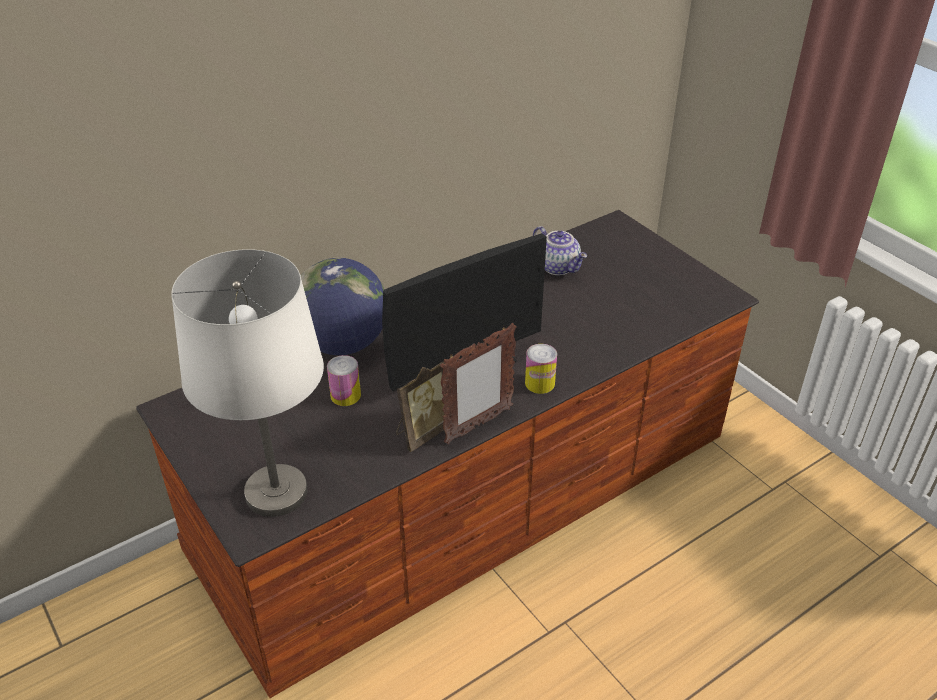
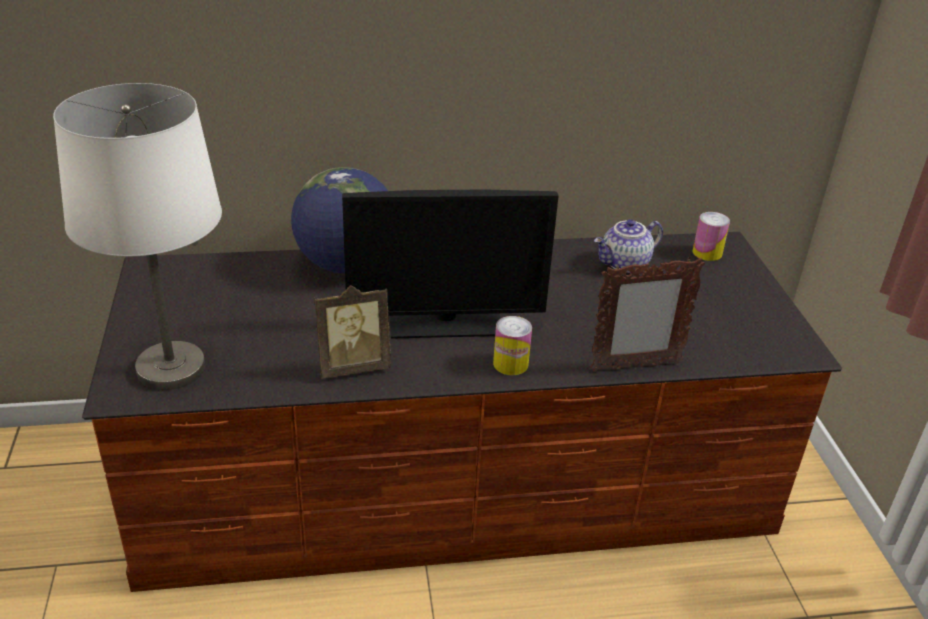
camera: 25 degrees right, 5 degrees down
(345, 395) = (308, 309): can -> can (707, 253)
(477, 426) = (411, 380): picture frame -> picture frame (635, 366)
(559, 267) = (625, 264): teapot -> teapot turned 75 degrees clockwise

